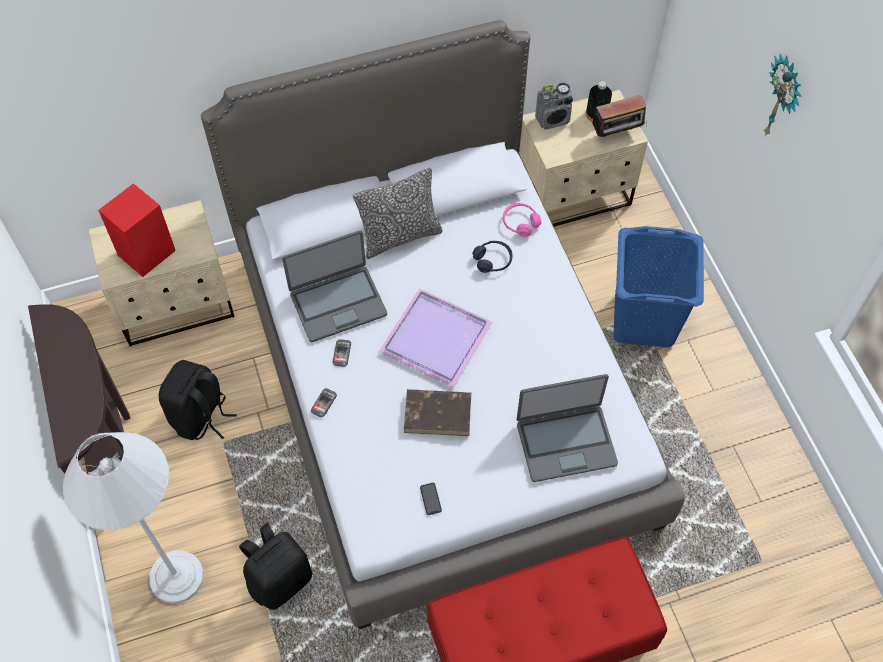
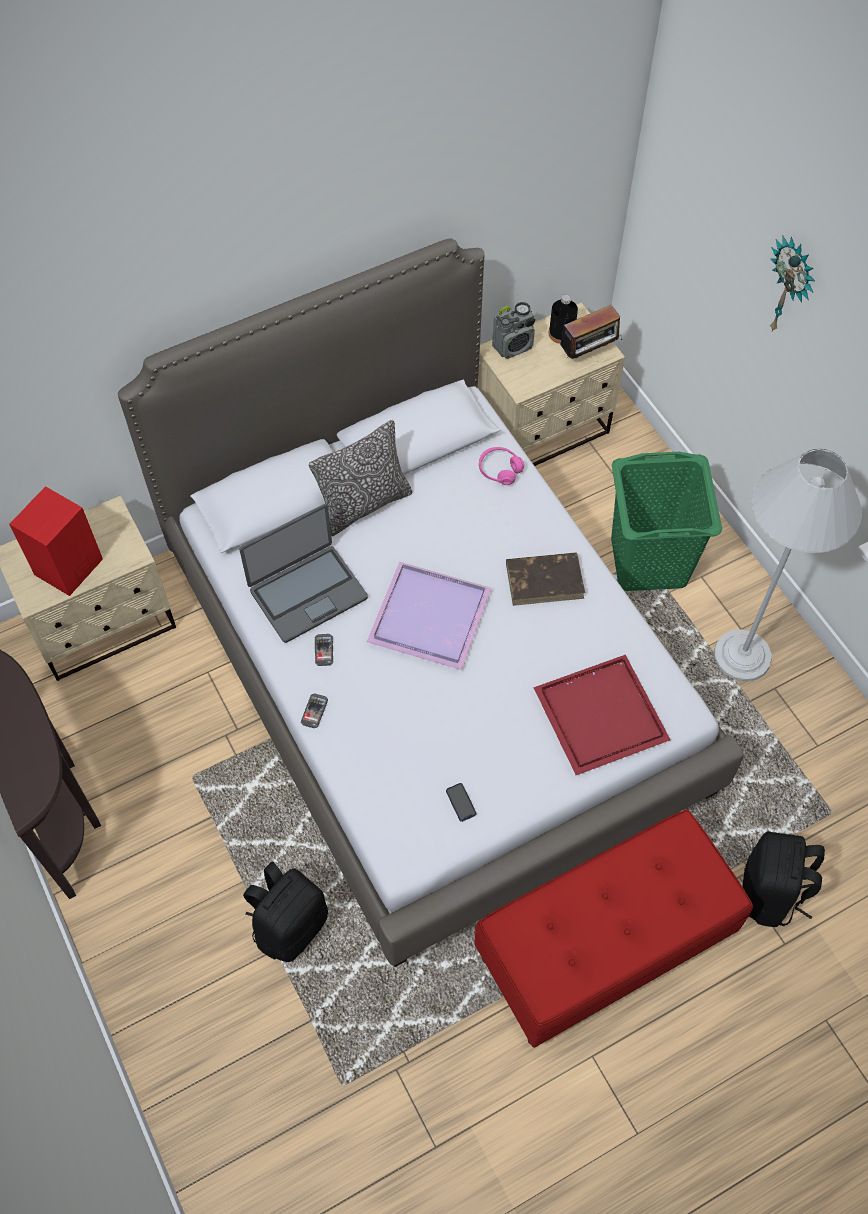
camera: 10 degrees left, 0 degrees up
(176, 576) = (167, 943): white floor lamp -> white floor lamp (742, 655)
(201, 416) = (159, 750): black backpack -> black backpack (770, 893)
(438, 414) = (450, 703): brown book -> brown book (545, 580)
(492, 260) = (476, 517): purple headphones -> none
(565, 442) = (601, 713): laptop -> red tray
(644, 319) = (649, 560): blue laundry basket -> green laundry basket

